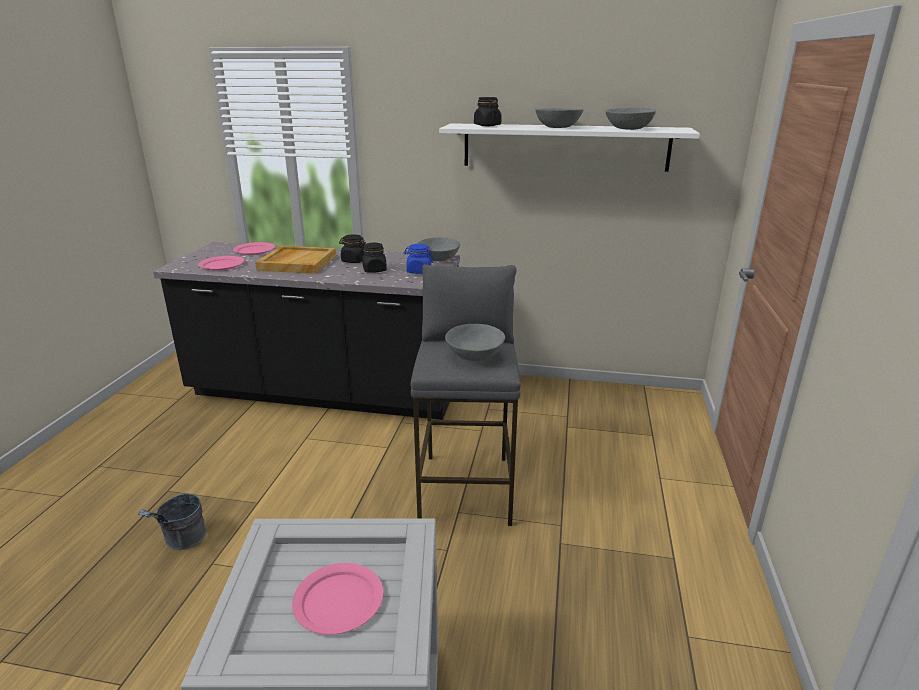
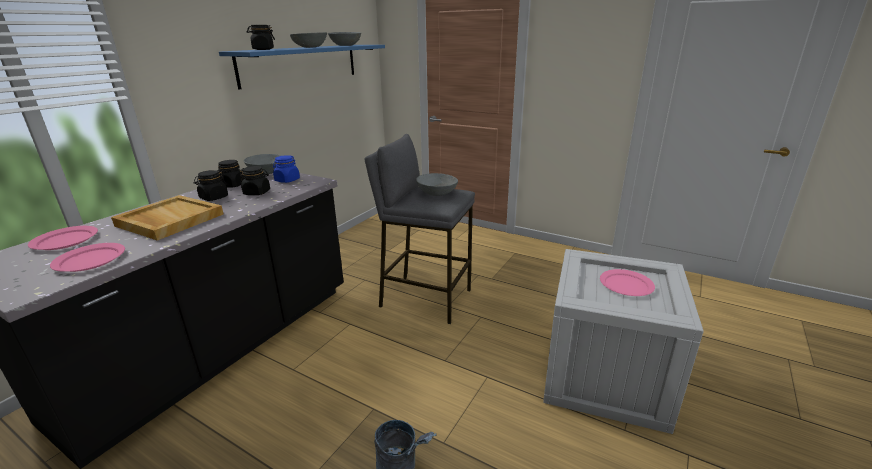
camera: 70 degrees left, 0 degrees up
(391, 258) = (232, 185): none -> black jar
(565, 147) = (301, 64): white shelf -> blue shelf

